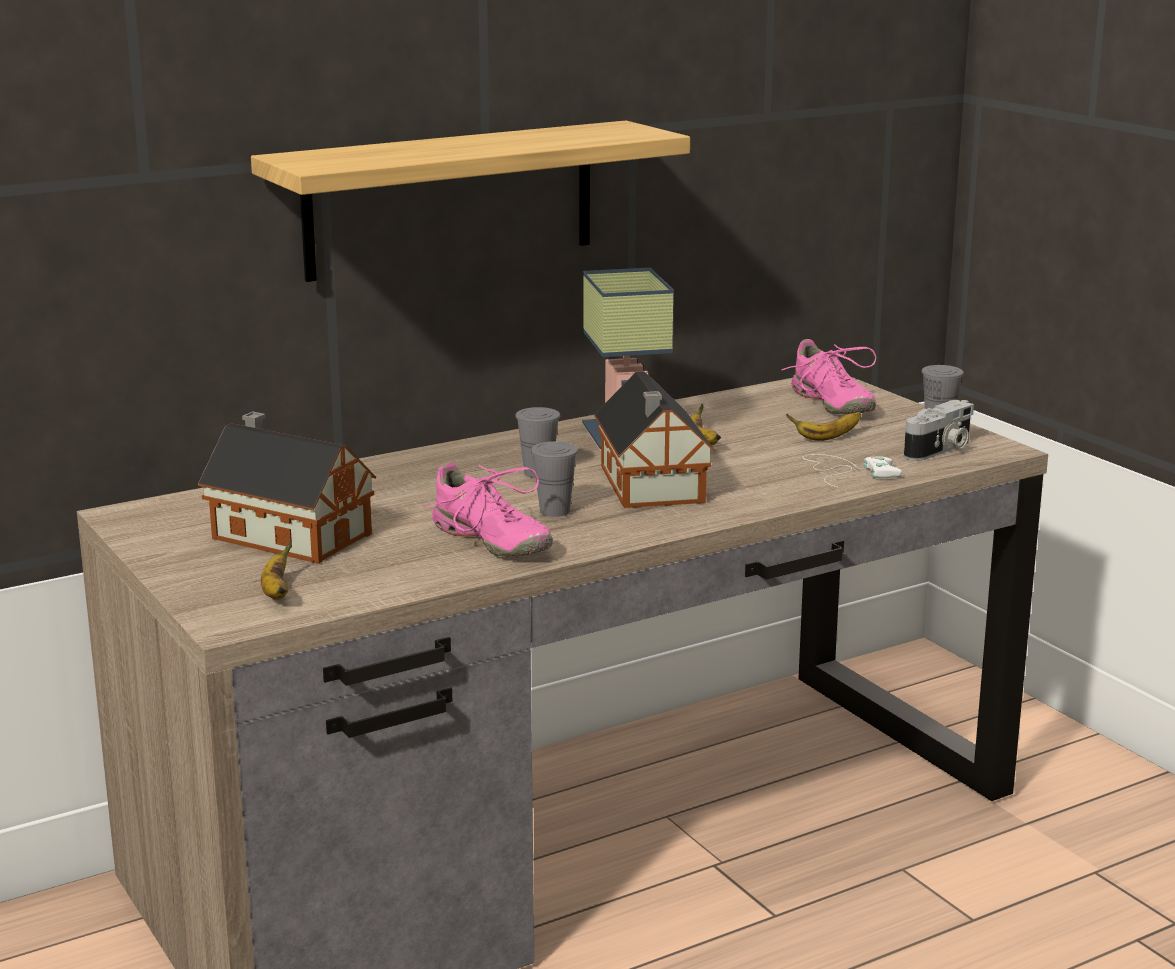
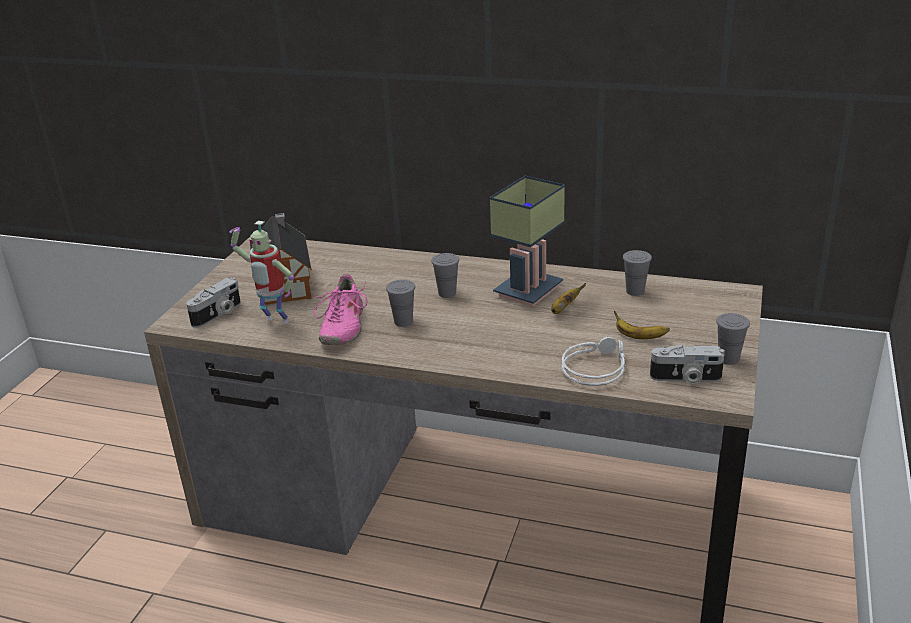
camera: 50 degrees right, 10 degrees up
(276, 593) = (218, 314): banana -> camera
(385, 569) = (274, 322): none -> toy robot
(450, 200) = (460, 112): shelf -> none
(651, 486) = (477, 327): toy house -> none
(734, 408) = (635, 291): none -> grey cup
(831, 404) = (699, 312): pink shoe -> none
(846, 472) = (594, 367): white game controller -> grey headphones

